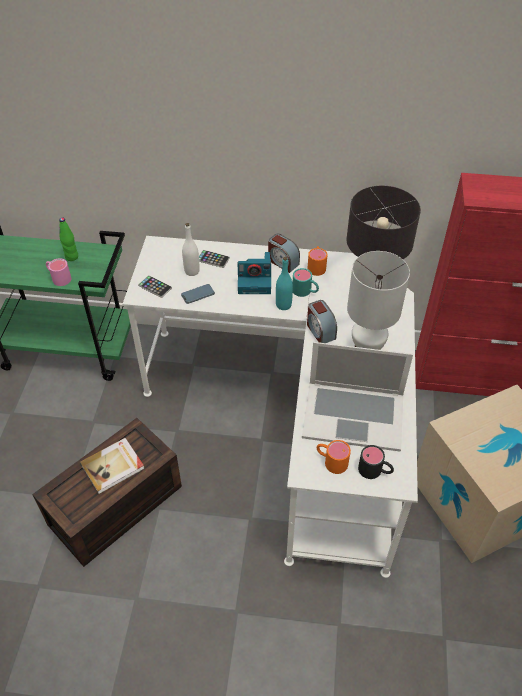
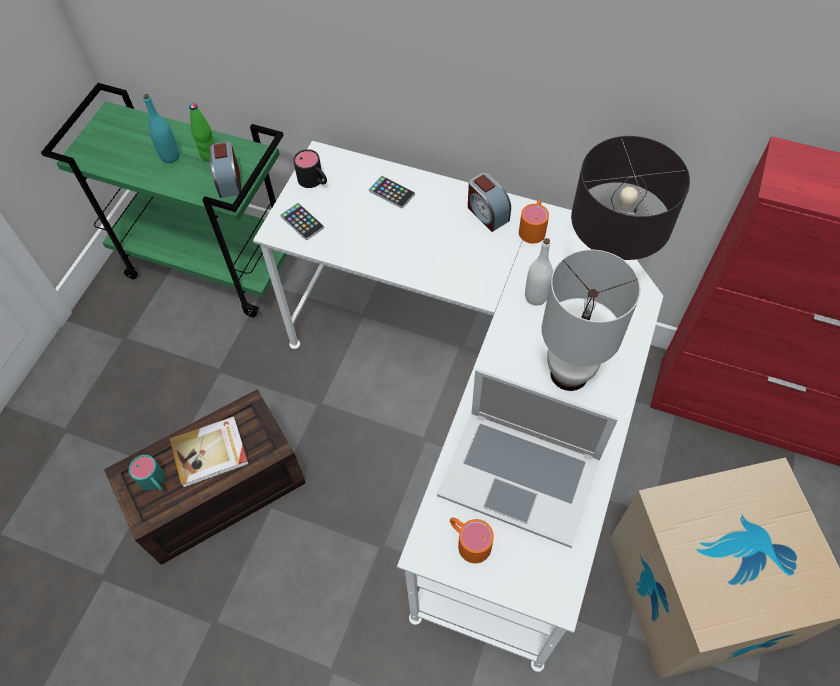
camera: 15 degrees right, 10 degrees up
(58, 277) = (184, 184): pink mug -> none
(192, 271) = (358, 206): white bottle -> white bottle (536, 297)
(198, 295) = (356, 245): phone -> none
(255, 281) = (441, 237): camera -> none
(283, 305) = (469, 282): turquoise bottle -> turquoise bottle (170, 156)
(305, 291) = (506, 266): turquoise mug -> turquoise mug (155, 482)
(320, 331) = (510, 332): alarm clock -> alarm clock (228, 181)
(375, 471) = (526, 570): black mug -> black mug (314, 181)

